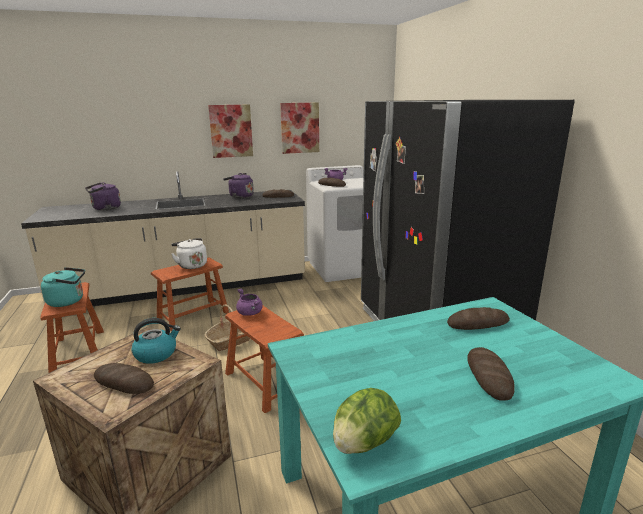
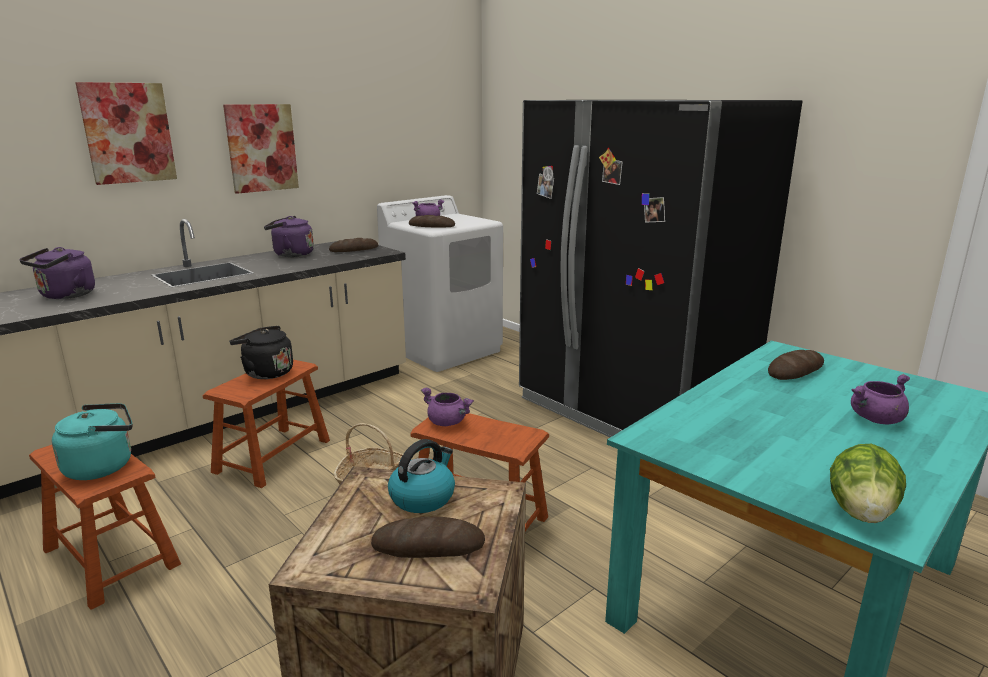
camera: 25 degrees left, 0 degrees up
(191, 265) = (266, 372): white kettle -> black kettle
(300, 128) = (363, 141): picture -> picture (128, 133)
(489, 376) = (876, 419): bread -> purple cooking pot

